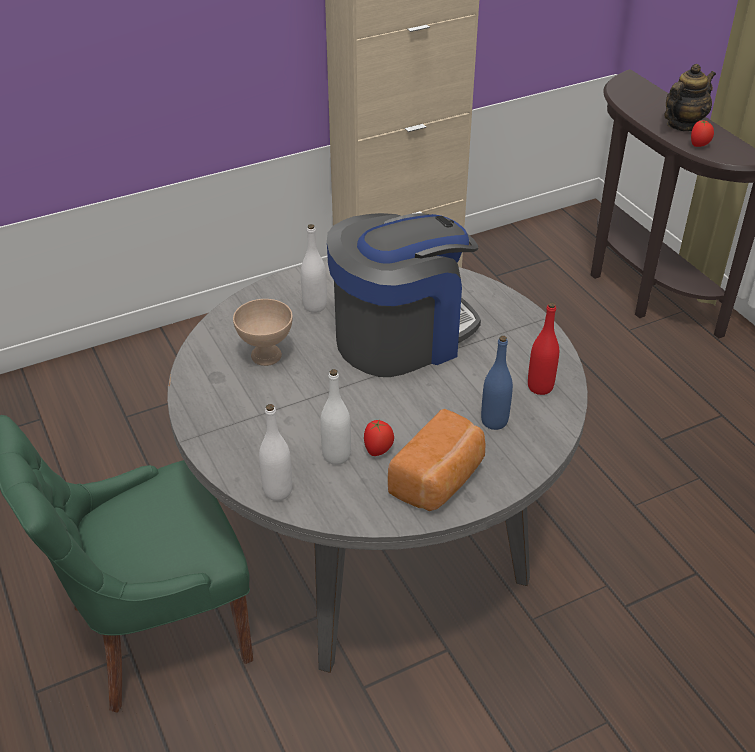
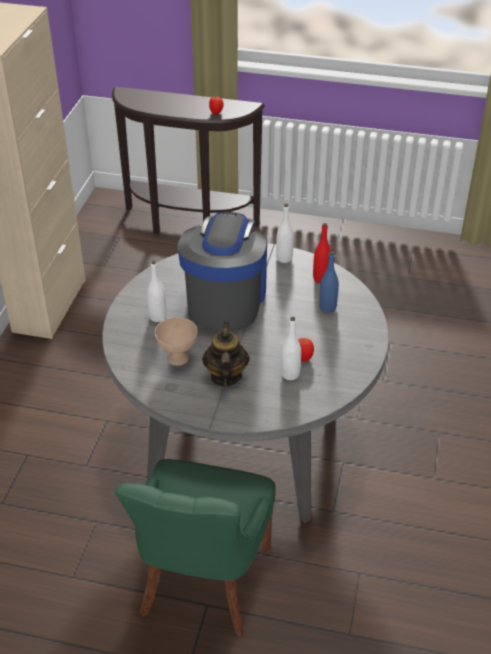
camera: 50 degrees left, 0 degrees up
(278, 491) = (292, 409): white bottle -> white bottle (284, 258)
(439, 480) = (347, 349): bread -> none
(683, 125) = (192, 105): teapot -> teapot (225, 376)

